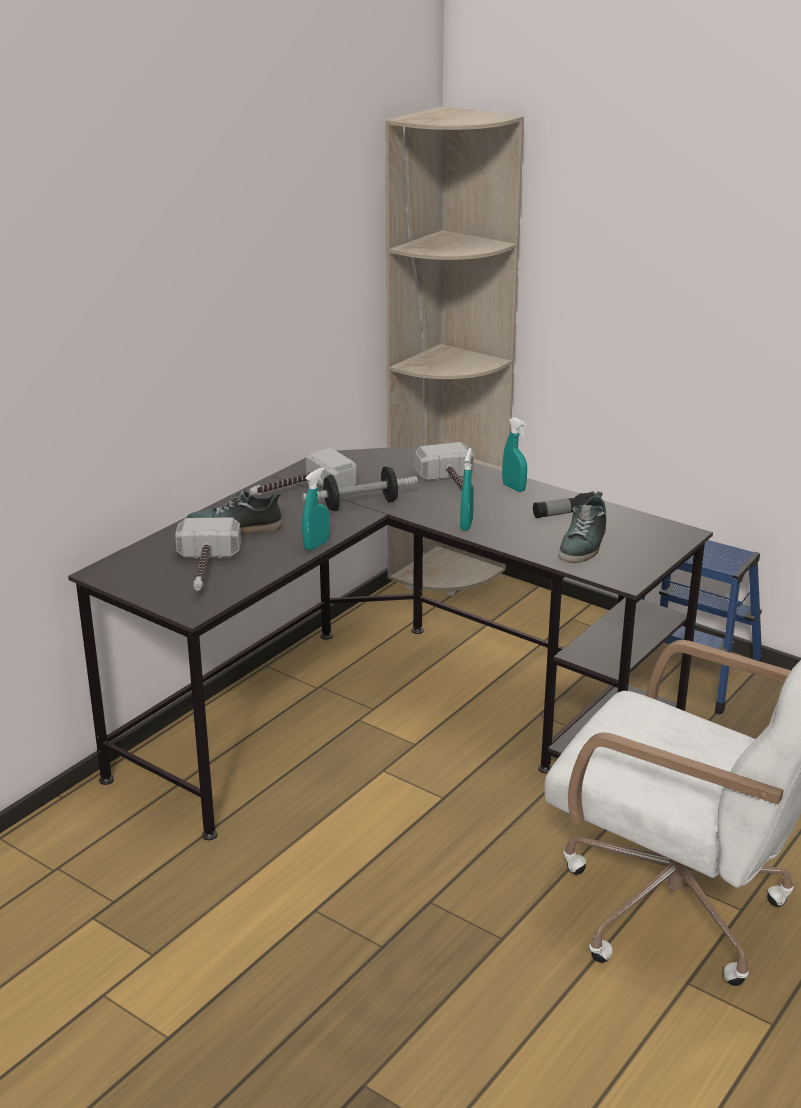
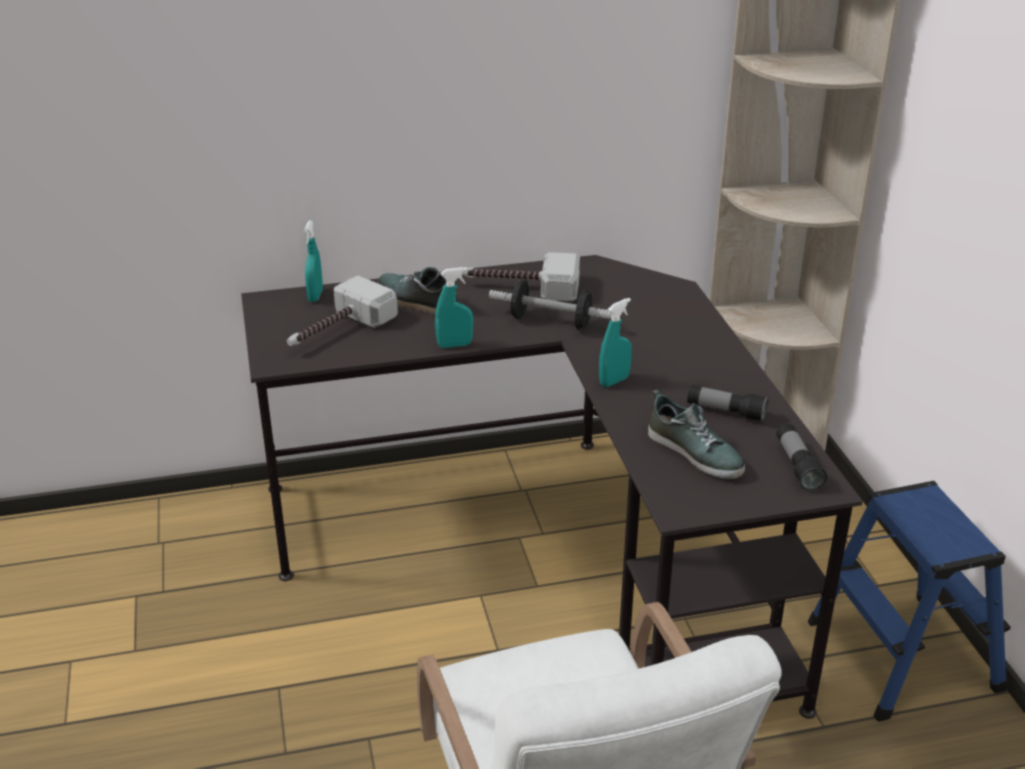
camera: 40 degrees right, 5 degrees up
(454, 488) = (661, 339): hammer -> none
(513, 488) = (720, 361): turquoise spray bottle -> turquoise spray bottle (315, 296)
(584, 545) = (695, 452): shoe -> shoe turned 105 degrees counterclockwise
(652, 528) = (797, 466): none -> flashlight

